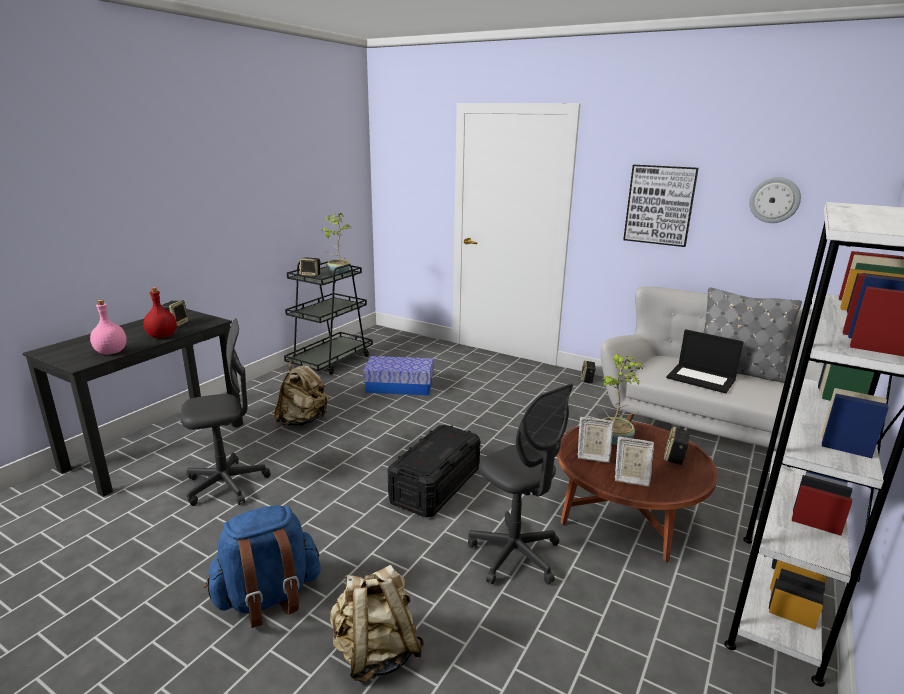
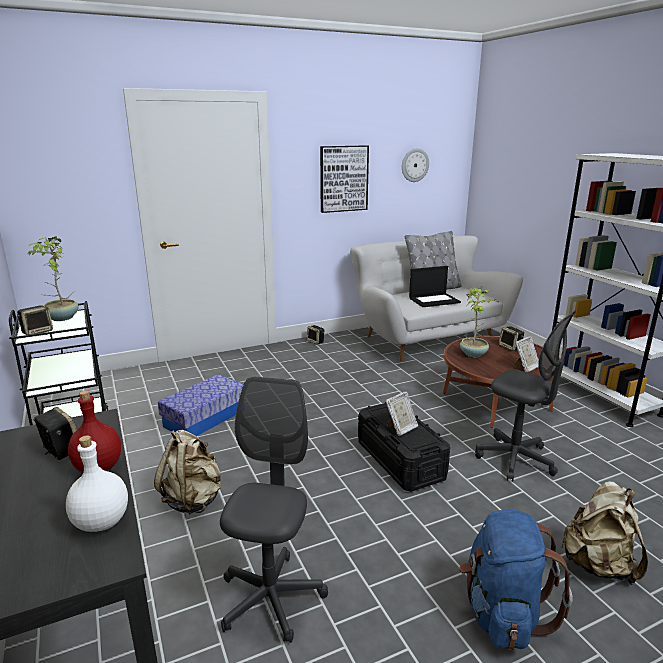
camera: 55 degrees left, 0 degrees up
(111, 352) = (100, 522): pink bottle -> white bottle
(515, 555) = (515, 459): grey office chair -> grey office chair turned 45 degrees clockwise
(592, 456) = (489, 368): picture frame -> picture frame (401, 428)

